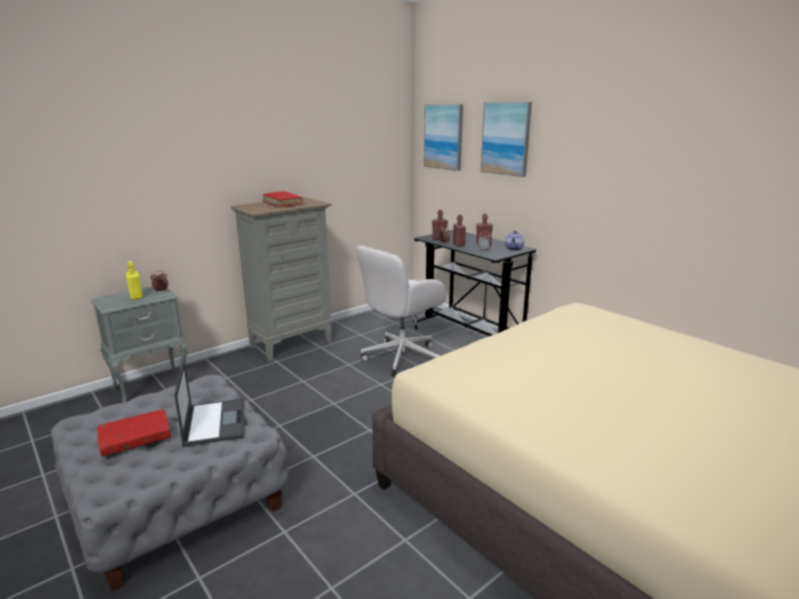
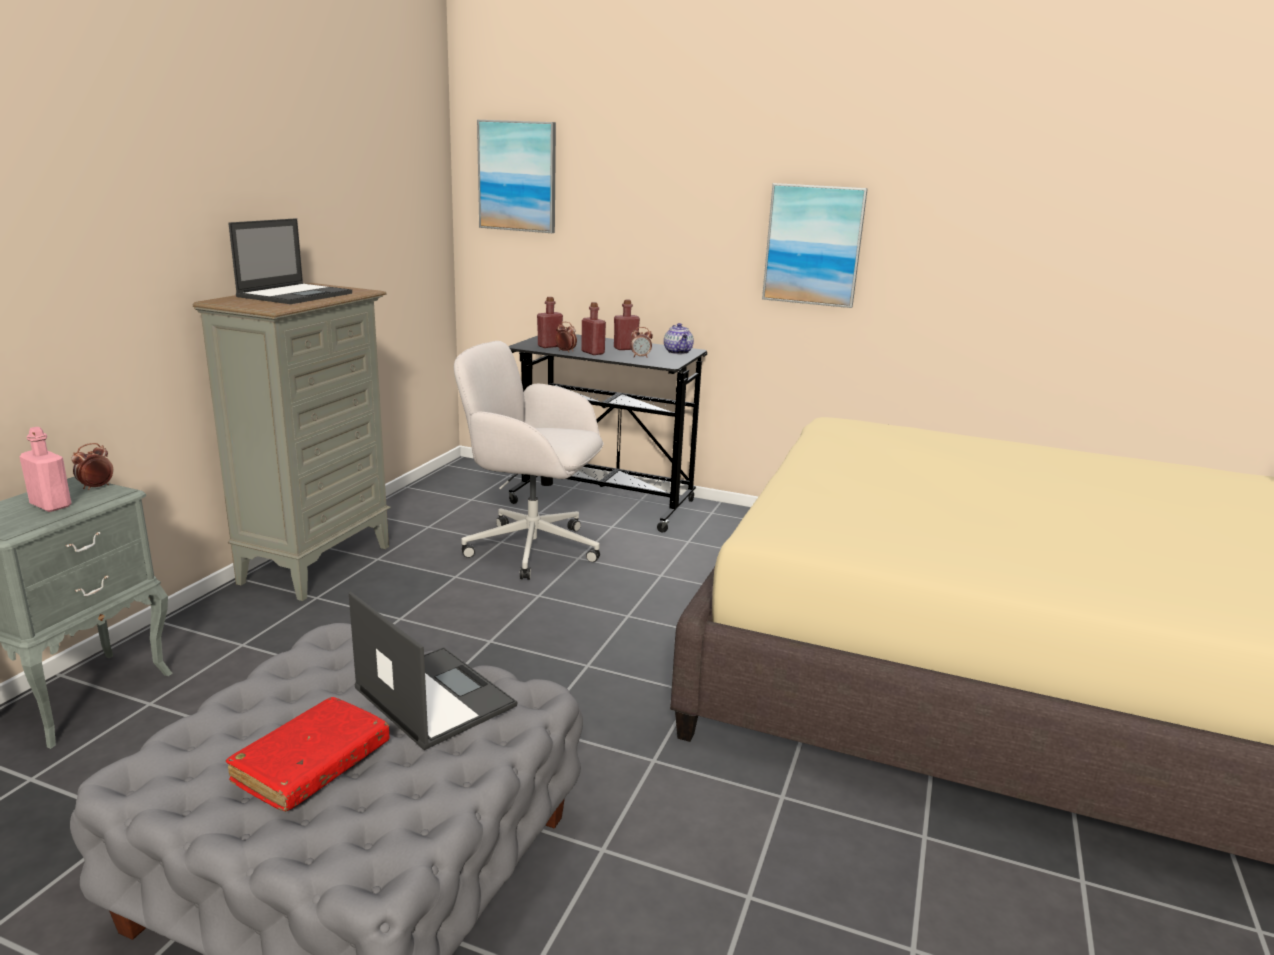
camera: 30 degrees left, 0 degrees up
(136, 297) = (51, 505): yellow bottle -> pink bottle
(283, 204) = (296, 295): red book -> laptop
(402, 357) = (533, 549): white office chair -> white office chair turned 90 degrees clockwise
(506, 138) = (642, 180): picture -> picture (813, 245)

